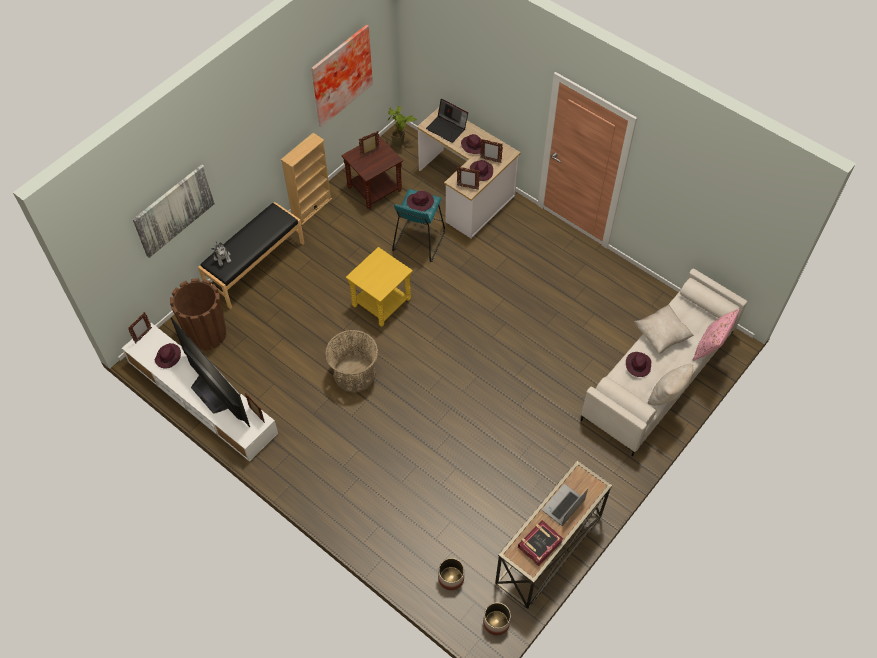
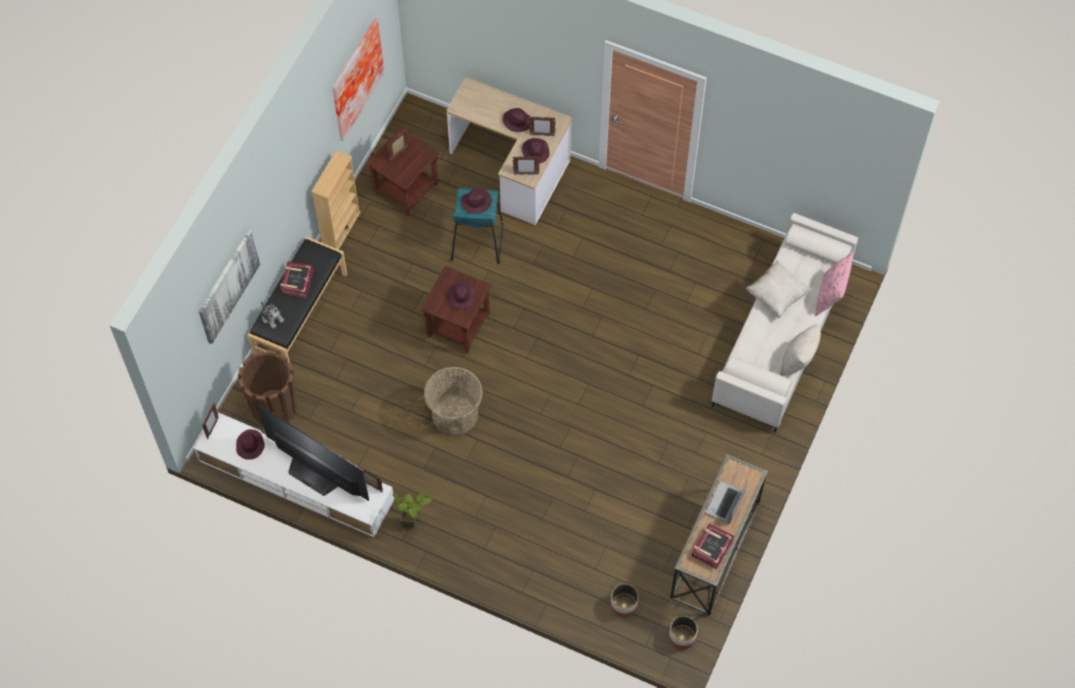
camera: 15 degrees left, 5 degrees up
(253, 234) = (297, 281): none -> book
(381, 302) = (458, 324): yellow side table -> brown side table
(401, 146) = (420, 126): potted plant -> potted plant (414, 525)
(447, 128) = (481, 105): laptop -> none
(638, 365) = (760, 334): purple hat -> purple hat (461, 296)

